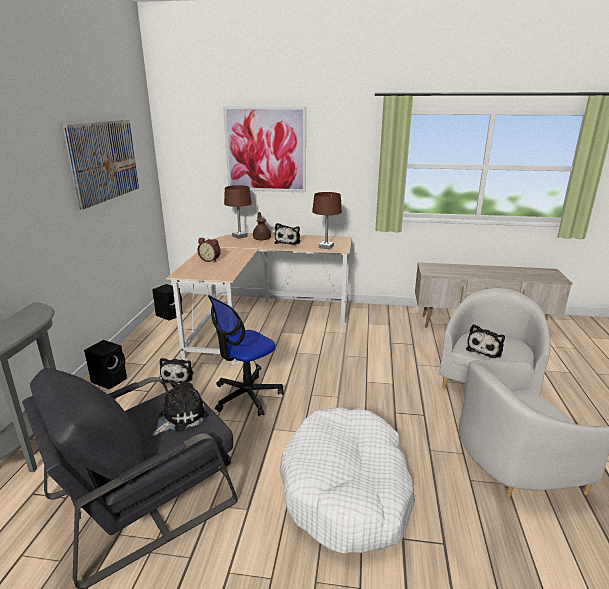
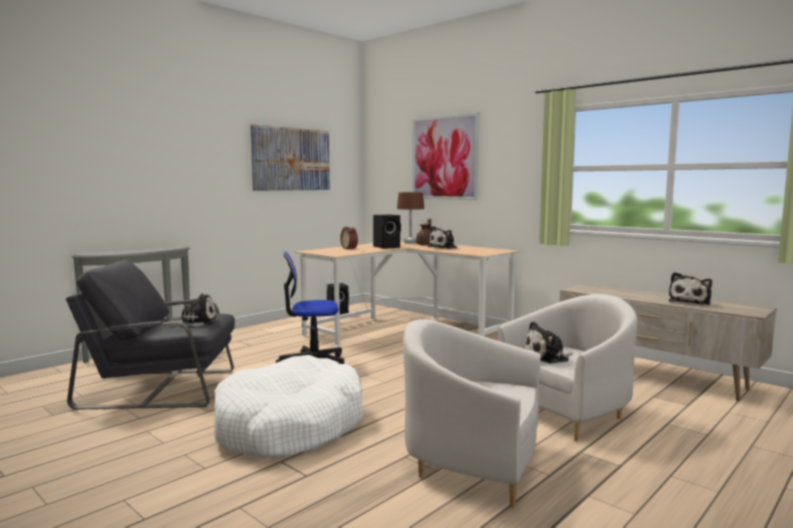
camera: 35 degrees right, 15 degrees down
(110, 380) = (238, 335): black speaker -> black speaker (387, 247)
(178, 376) = (284, 343): plush toy -> plush toy (690, 302)
(326, 247) = (471, 252): brown table lamp -> none

